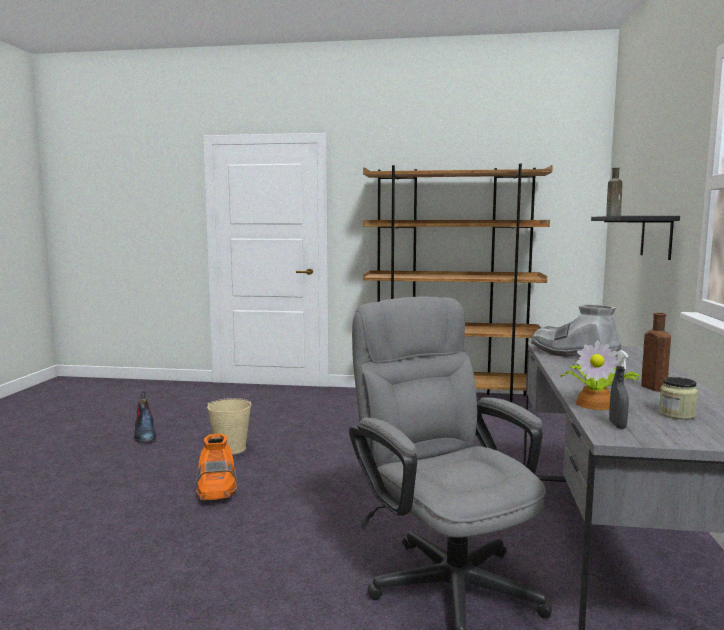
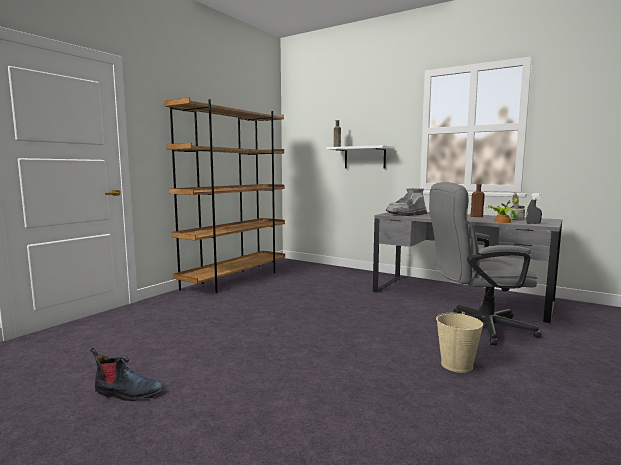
camera: 65 degrees left, 0 degrees up
(217, 489) = (320, 370): orange boot -> none
(231, 449) = (236, 355): beige bucket -> beige bucket (457, 365)
(656, 236) = (365, 158): black shelf -> white shelf

